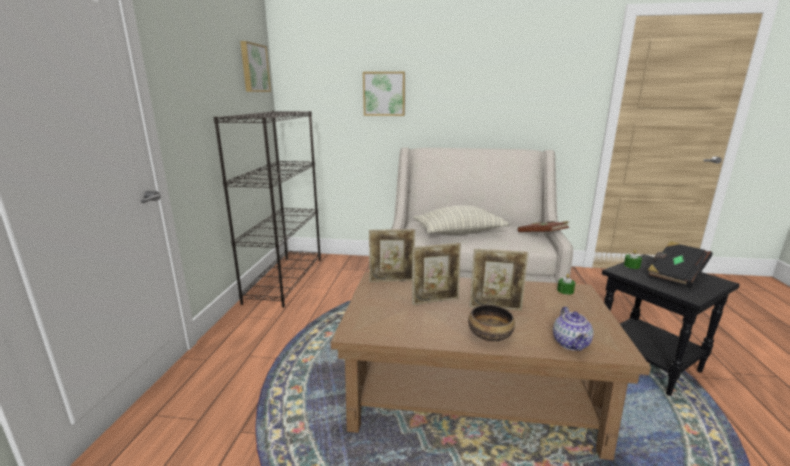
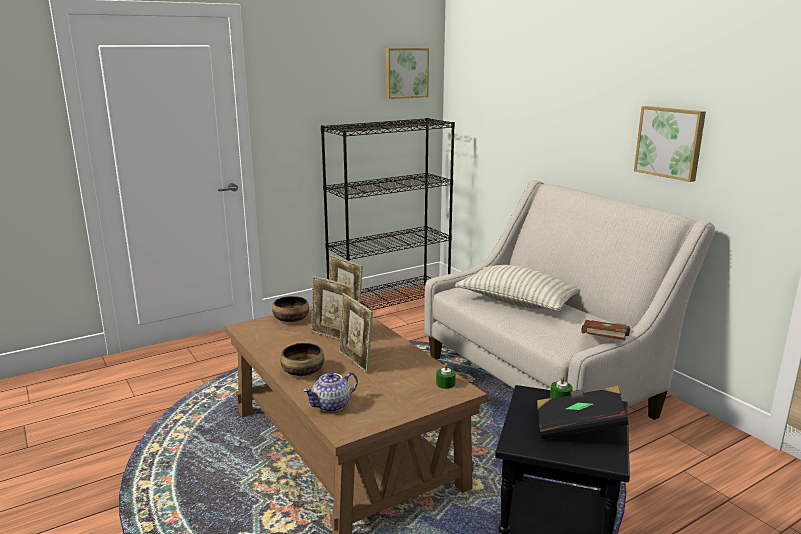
camera: 50 degrees right, 0 degrees up
(370, 305) = (291, 319): none -> bowl
(384, 94) = (531, 108): picture -> picture (670, 142)

